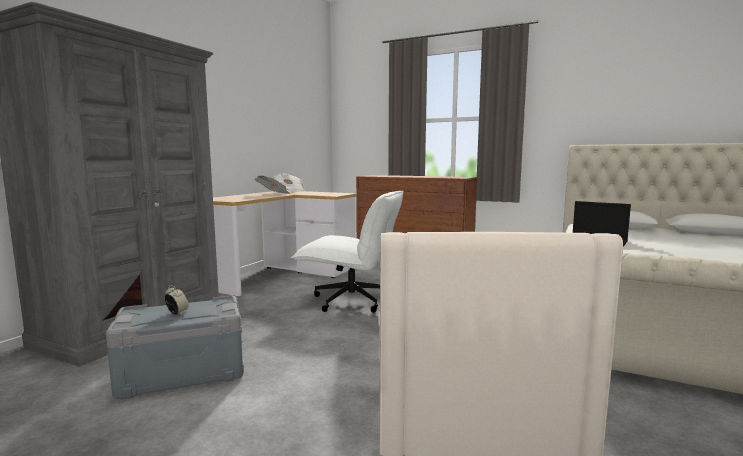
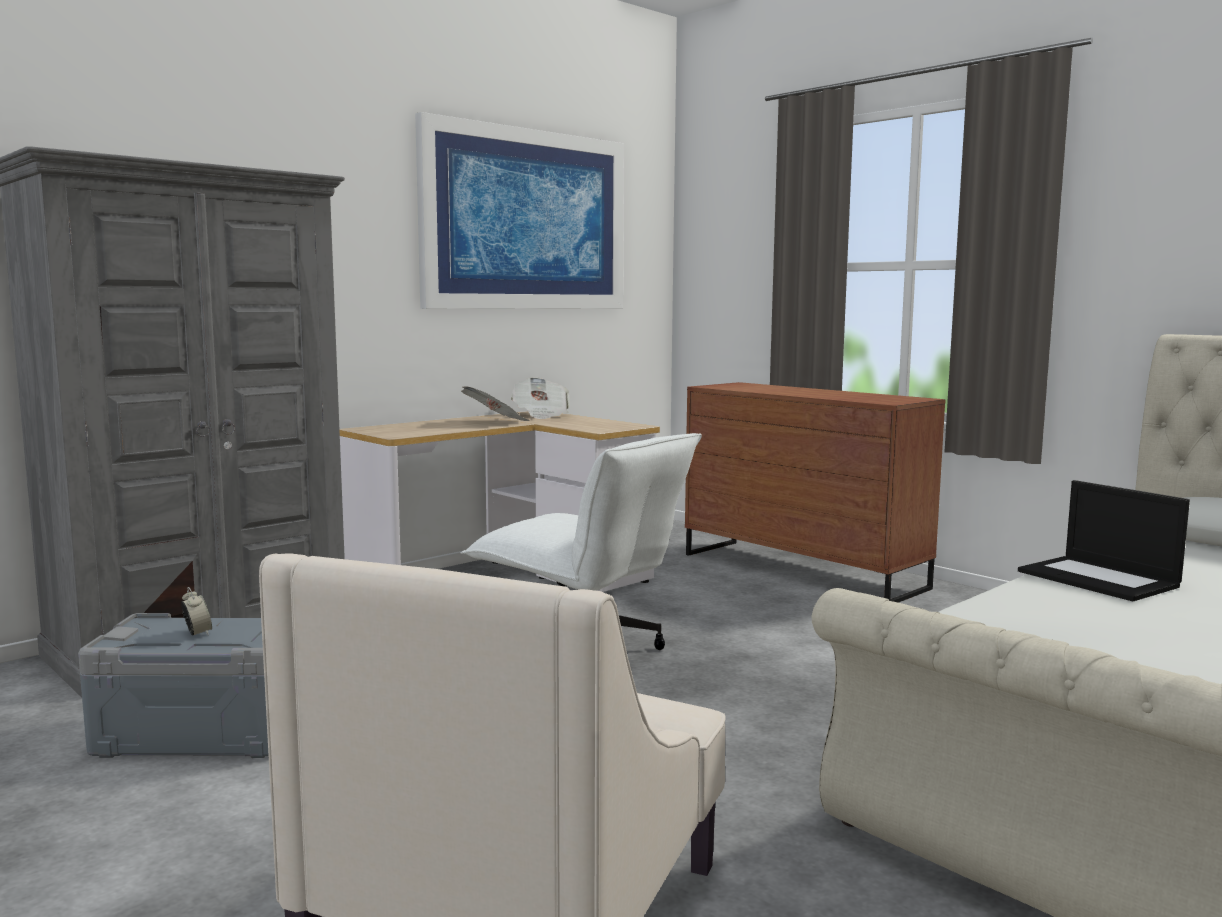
camera: 20 degrees right, 0 degrees up
(273, 93) = (526, 220): none -> picture

